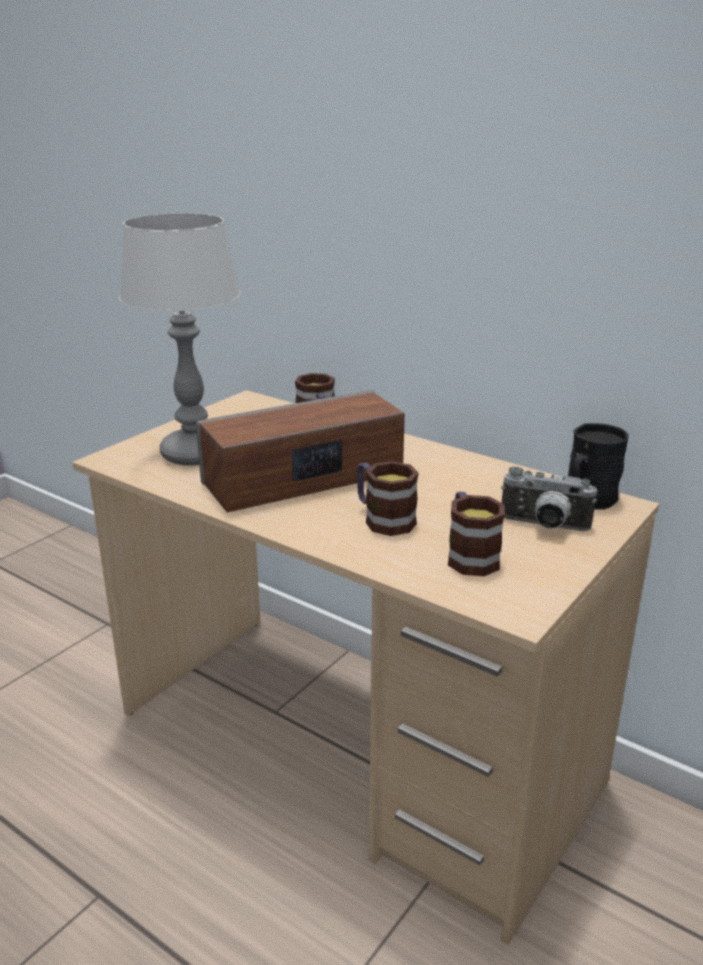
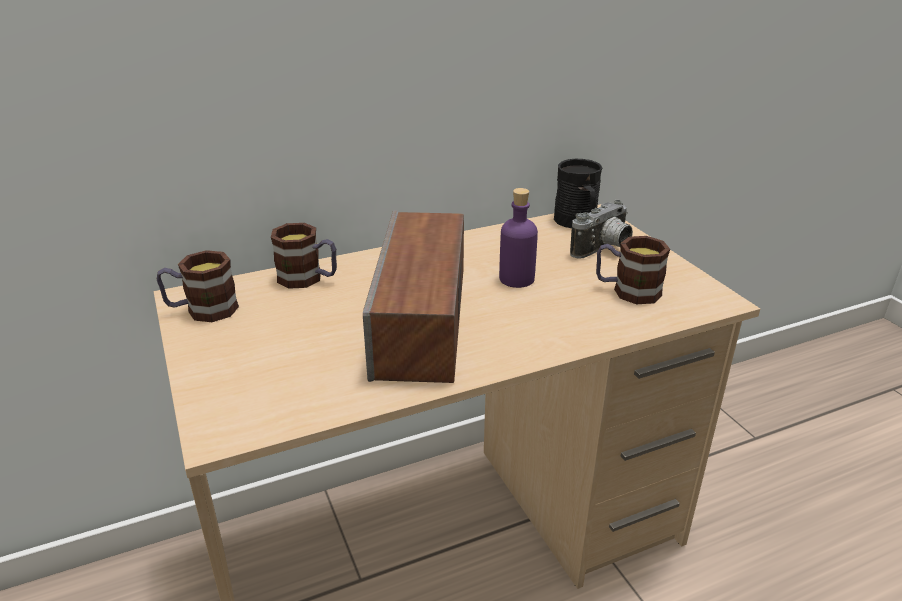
camera: 60 degrees left, 5 degrees up
(195, 453) = (285, 367): table lamp -> none
(383, 519) = (538, 306): mug -> mug (202, 310)
(421, 498) = (516, 279): none -> purple bottle

